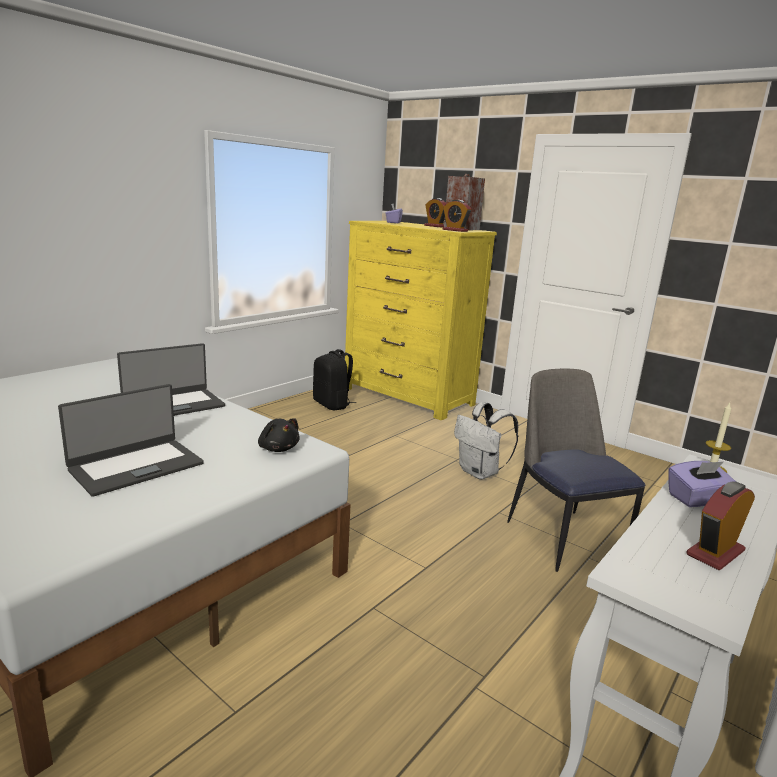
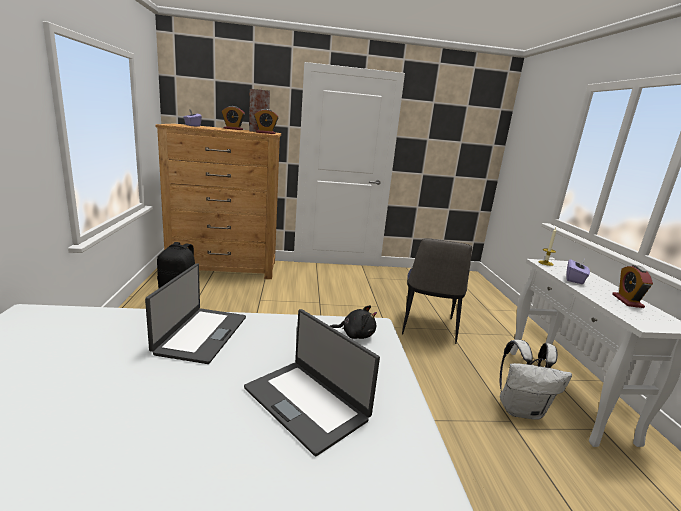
camera: 45 degrees left, 0 degrees up
(136, 466) = (306, 403): laptop -> laptop turned 135 degrees clockwise
(408, 396) = (224, 268): yellow dresser -> brown dresser
(480, 473) = (343, 306): white backpack -> white backpack (521, 410)
(562, 537) = (428, 327): chair -> chair turned 105 degrees counterclockwise

